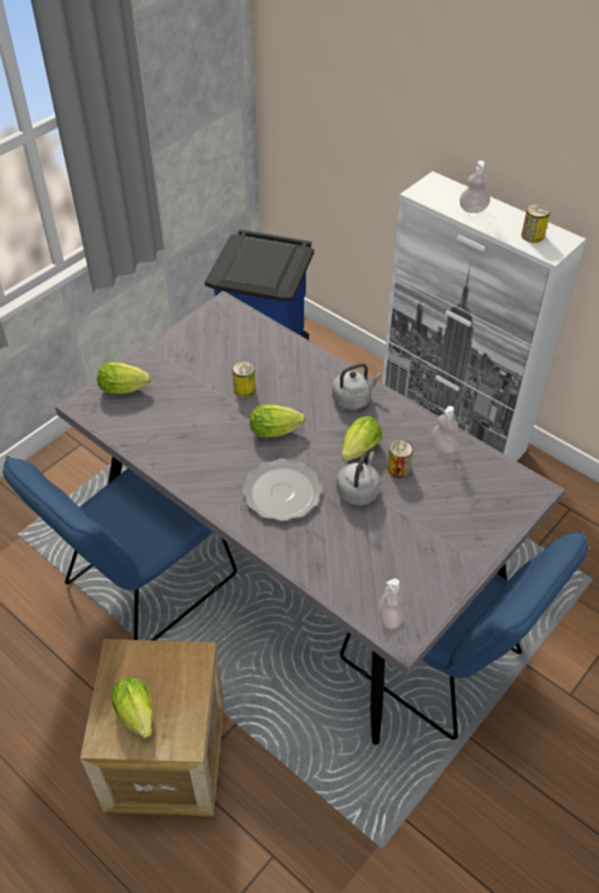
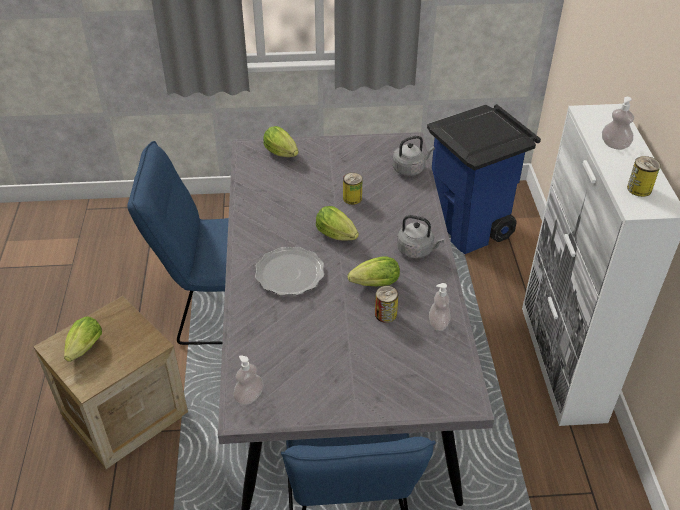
camera: 45 degrees right, 5 degrees down
(358, 491) = (338, 307): grey kettle -> grey kettle (410, 169)

